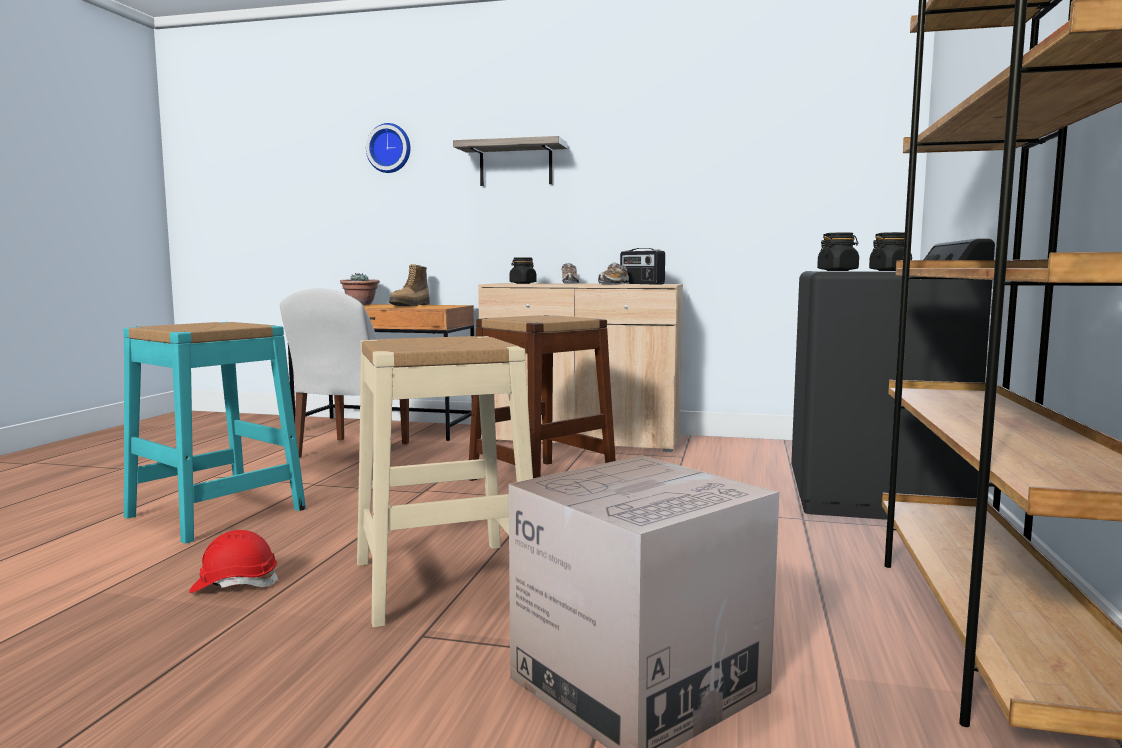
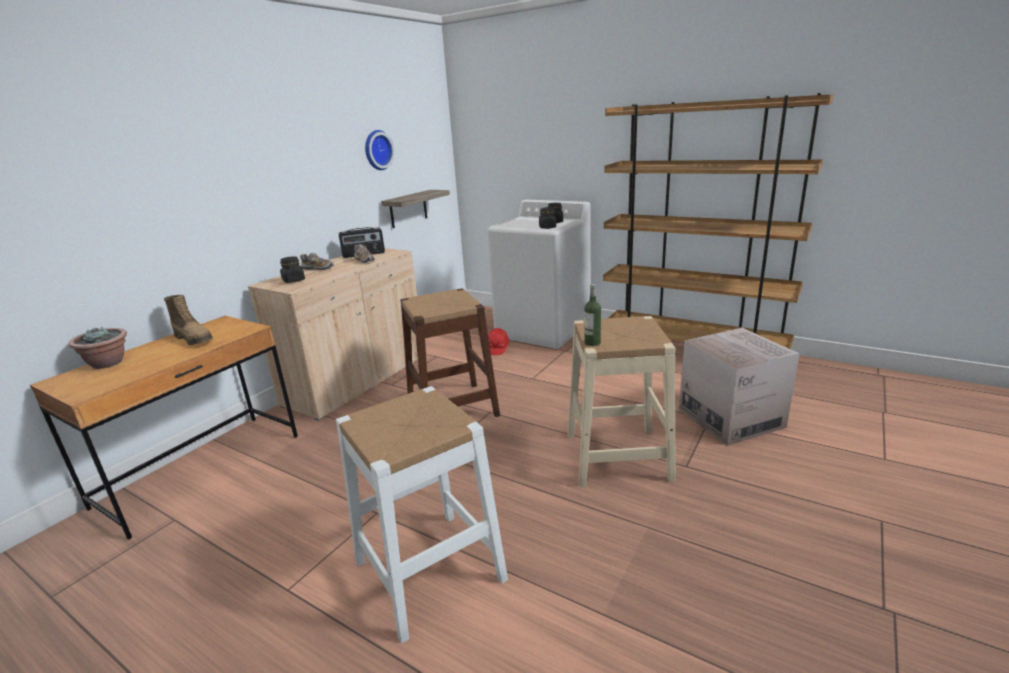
camera: 70 degrees left, 15 degrees up
(216, 512) = (429, 570): turquoise stool -> white stool
(234, 585) = (606, 540): red hard hat -> red hard hat (497, 349)
(351, 451) = (277, 492): white chair -> none
(390, 148) = (64, 164): wall clock -> wall clock (377, 150)
(393, 339) = (592, 343): none -> bottle
(516, 164) = (228, 170): shelf -> shelf (408, 209)
(873, 497) = (543, 330): black washing machine -> white washing machine

